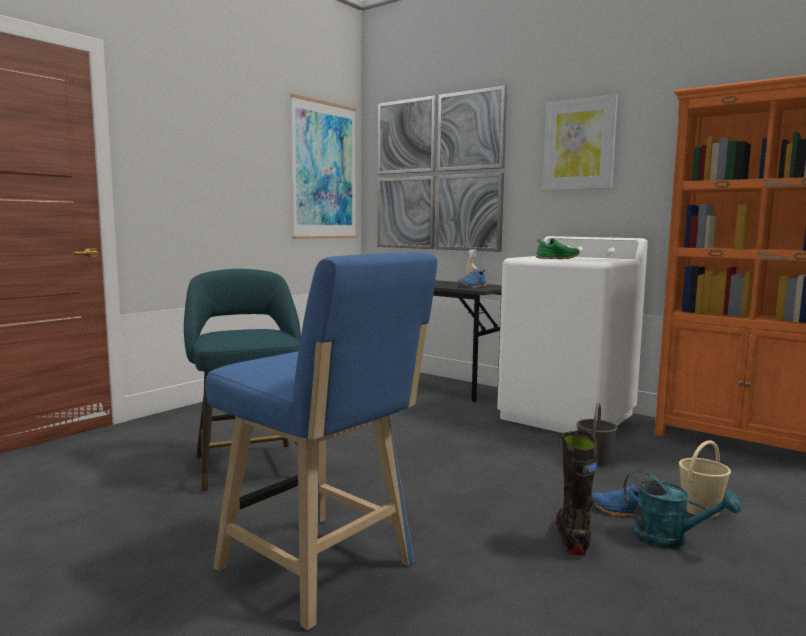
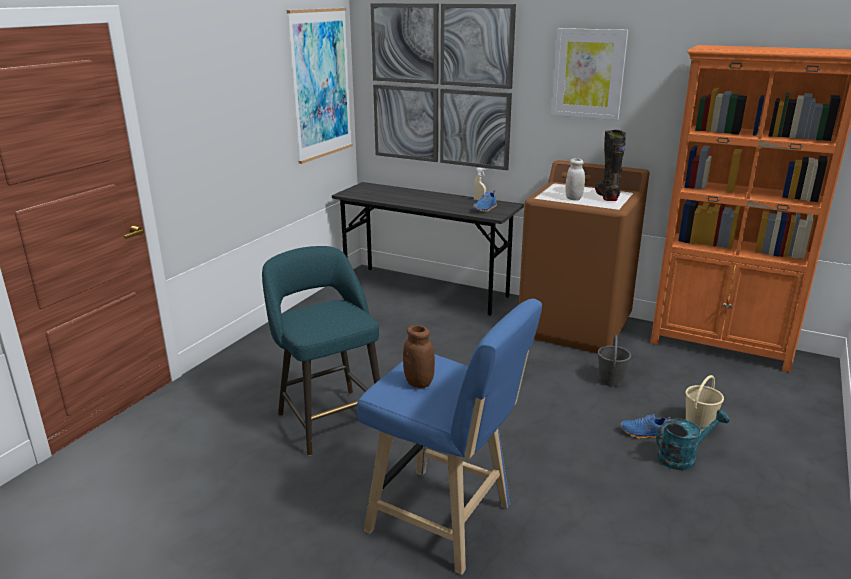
camera: 10 degrees left, 15 degrees up
(287, 361) = (419, 382): none -> brown jar
(556, 258) = (573, 198): green shoe -> white jar
(567, 416) = (575, 326): white washing machine -> brown washing machine
(572, 538) = (615, 465): black boot -> black boot (606, 196)
(669, 539) = (682, 457): turquoise watering can -> turquoise watering can turned 45 degrees counterclockwise

